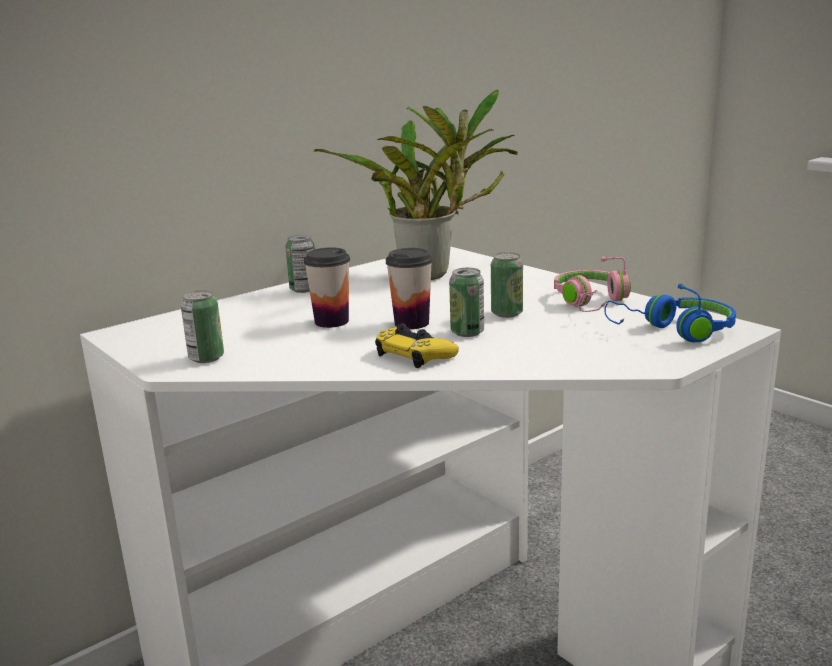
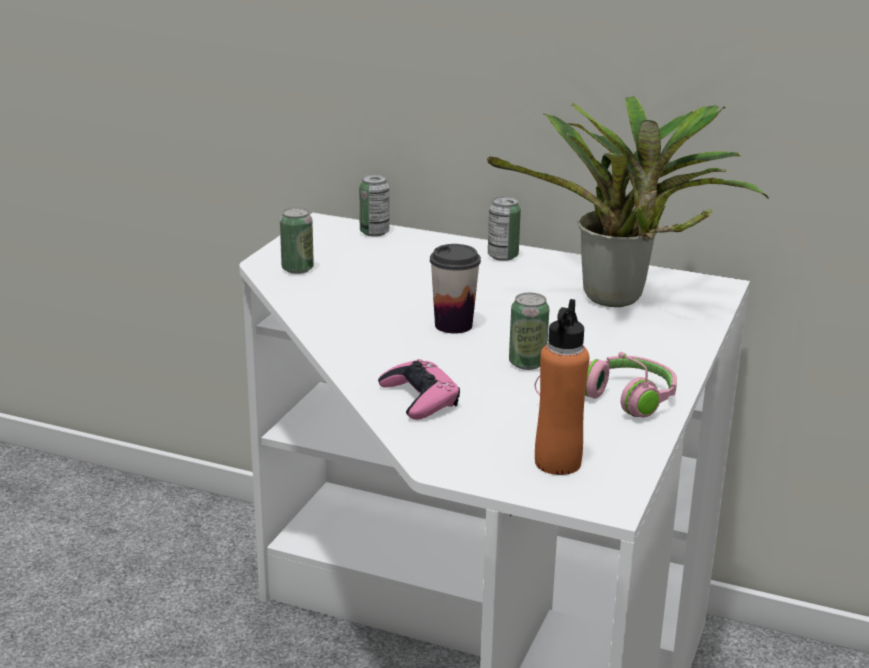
camera: 60 degrees right, 5 degrees up
(331, 321) = (424, 291): cup -> none
(414, 354) = (372, 345): yellow game controller -> none
(467, 332) = (451, 355): can -> can (374, 232)
(535, 354) = (419, 398): none -> pink game controller
(675, 331) = (557, 463): blue headphones -> orange bottle

